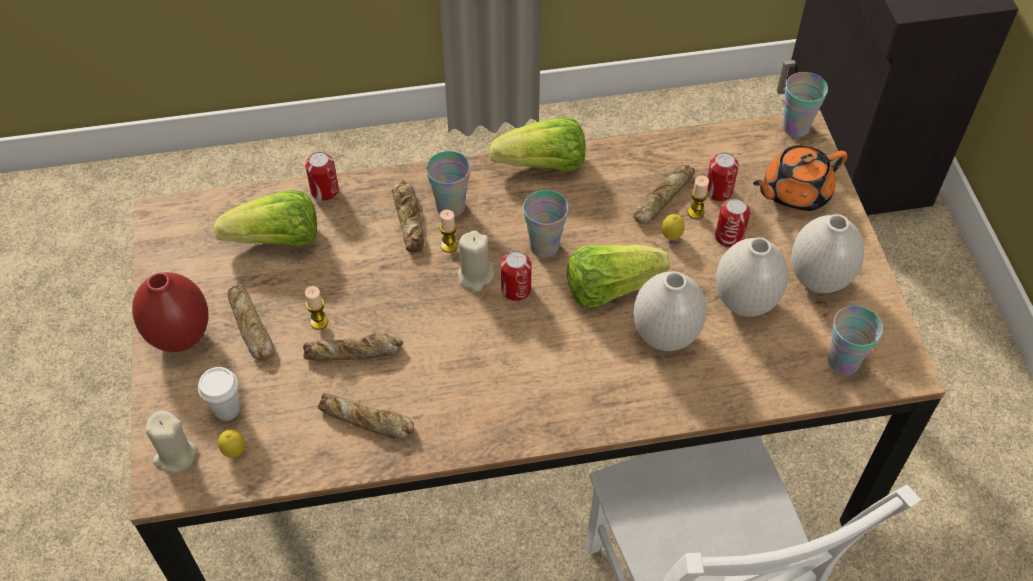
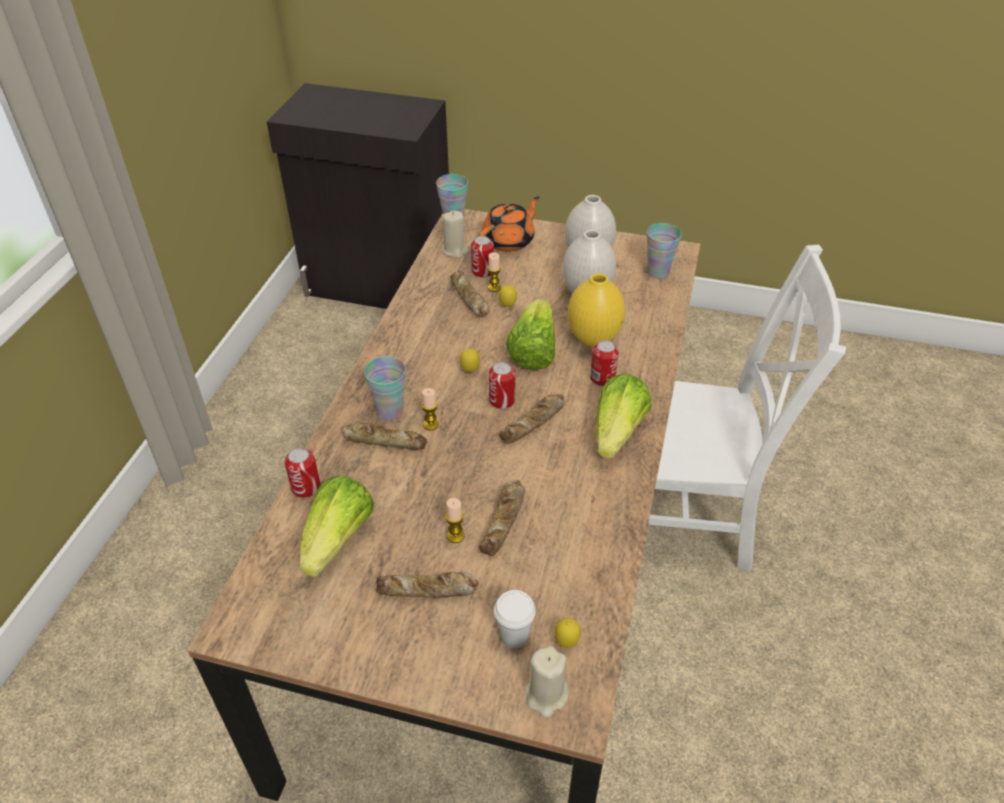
camera: 65 degrees left, 10 degrees down
(180, 338) = (405, 654): red vase -> none
(366, 421) = (580, 533): bread -> bread (534, 422)
(475, 276) = (473, 419): beige candle -> beige candle (455, 250)
(543, 165) = (389, 345): lettuce -> lettuce (617, 432)
(544, 246) = (470, 371): cup -> lemon
(664, 336) = (592, 340): white vase -> yellow vase
(729, 237) = (526, 281): can -> can (602, 378)
(794, 193) = (509, 241): orange teapot -> orange teapot turned 135 degrees counterclockwise

